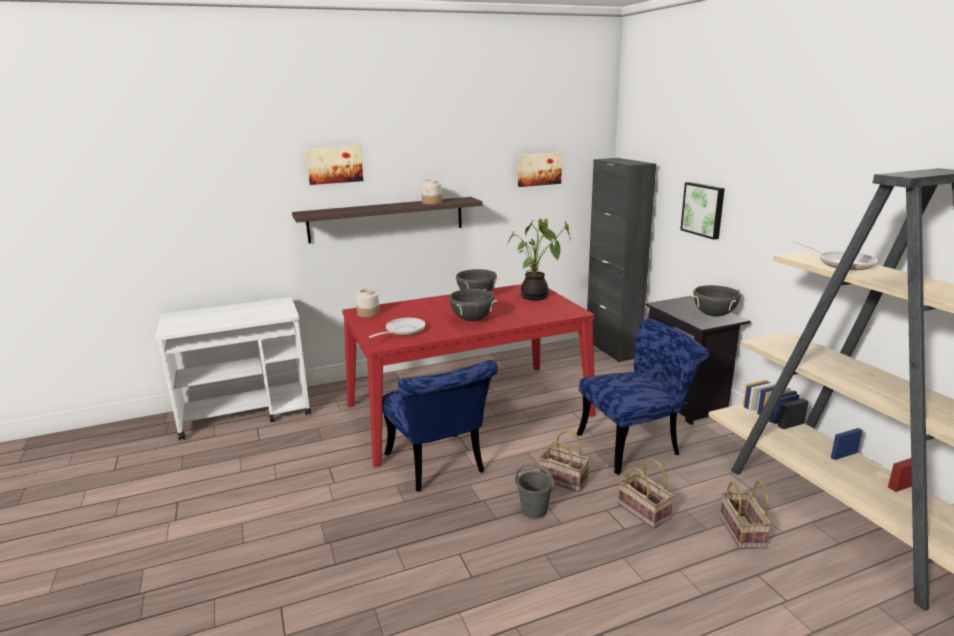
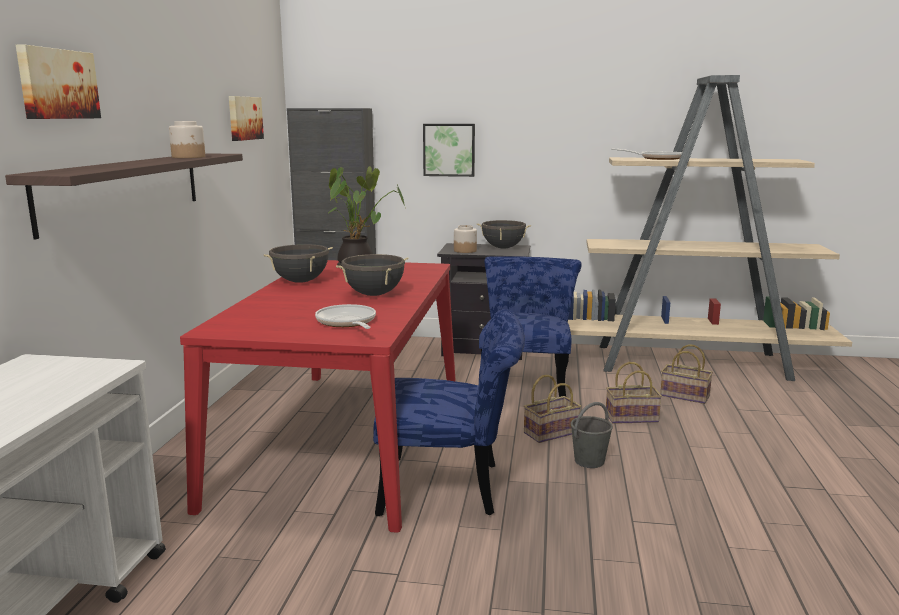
camera: 60 degrees left, 5 degrees down
(368, 313) = (238, 327): jar -> jar (465, 250)

